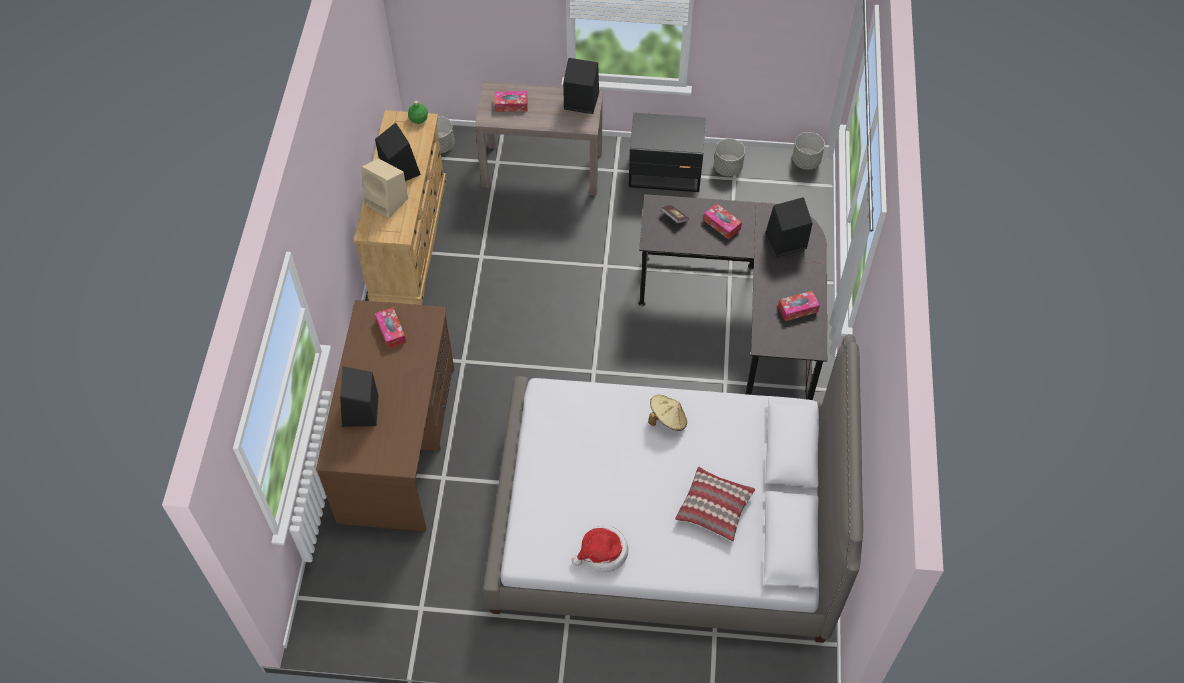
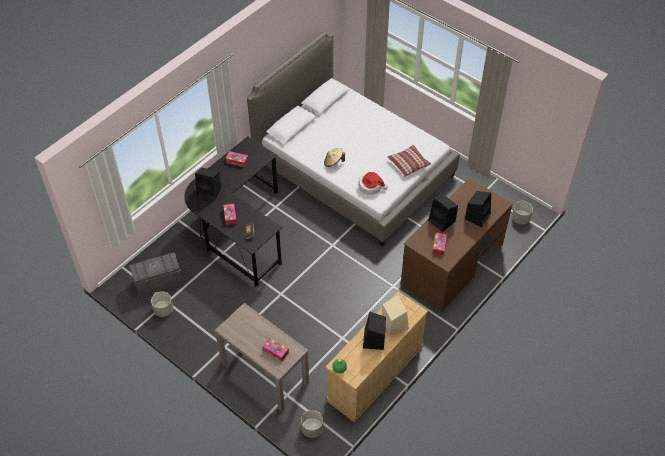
camera: 145 degrees left, 5 degrees down
(580, 101) = (234, 329): black speaker -> black speaker (442, 221)
(602, 553) = (403, 131): hat -> hat (371, 186)
(666, 173) = (199, 327): black nightstand -> none
(714, 508) = (344, 123): pillow -> pillow (408, 164)
(768, 192) = (158, 283): none -> grey storage box
(805, 161) = (119, 288): grey planter -> grey planter (520, 219)

